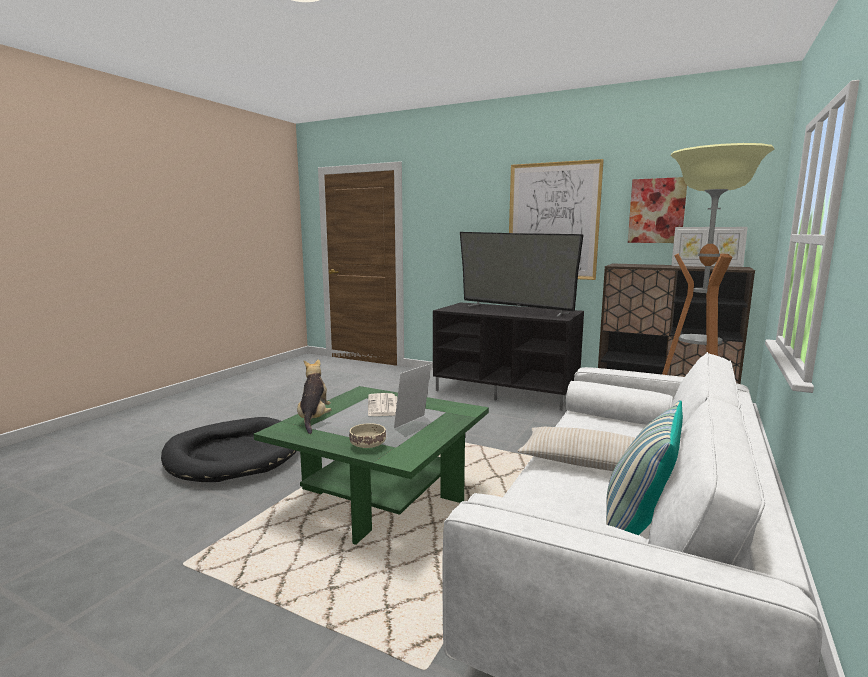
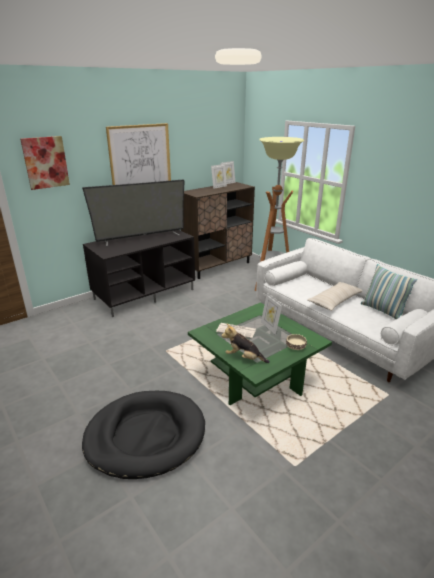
camera: 65 degrees left, 15 degrees up
(656, 211) = (197, 156): picture -> picture (45, 162)

